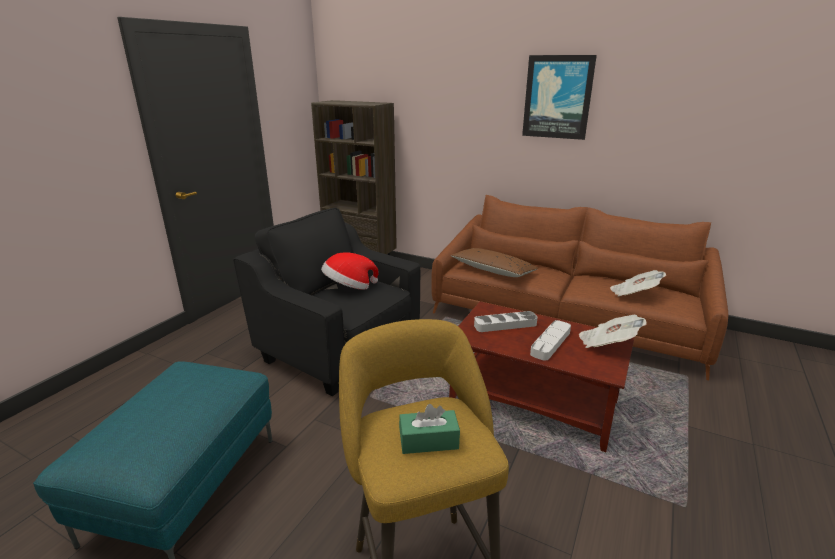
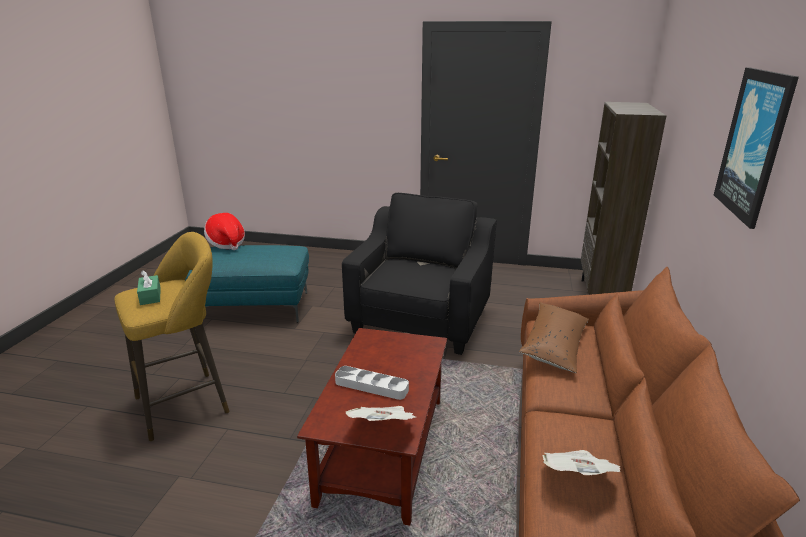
camera: 75 degrees right, 0 degrees up
(349, 288) = (424, 269): hat -> hat (226, 243)
(505, 325) = (399, 356): grey tray -> none

